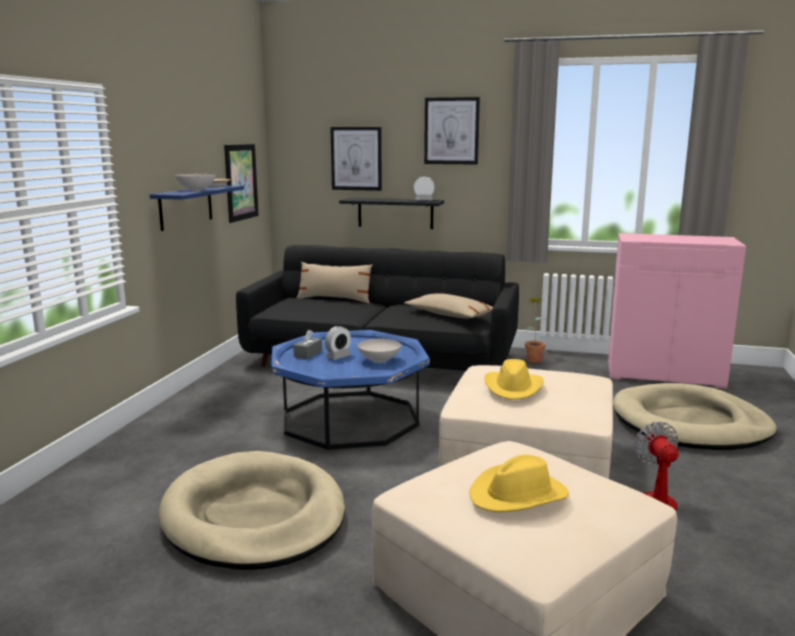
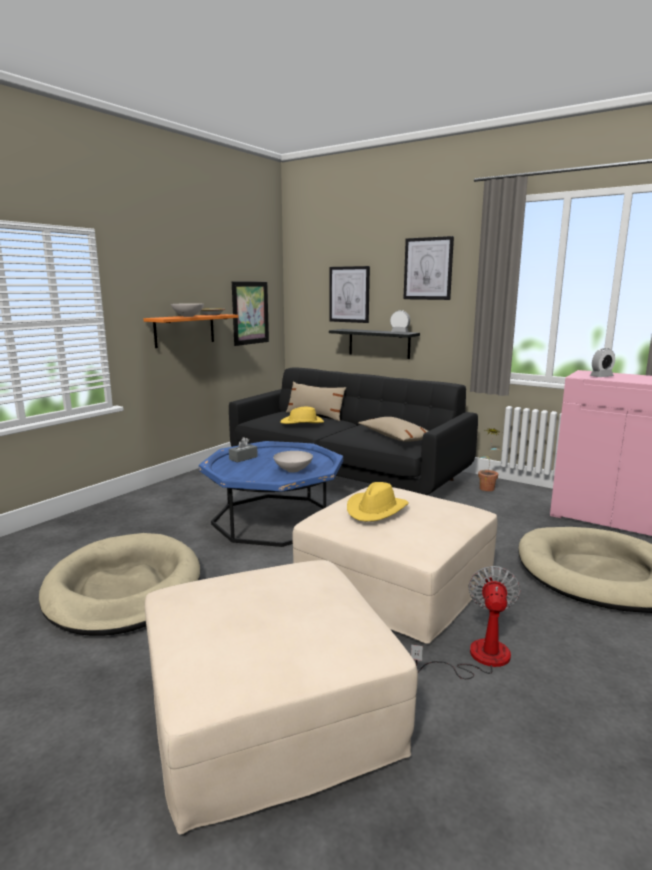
camera: 20 degrees right, 0 degrees up
(186, 207) = (184, 330): blue shelf -> orange shelf
(338, 356) = (264, 463): alarm clock -> alarm clock (601, 376)
(518, 495) = (255, 615): yellow hat -> yellow hat (302, 422)

